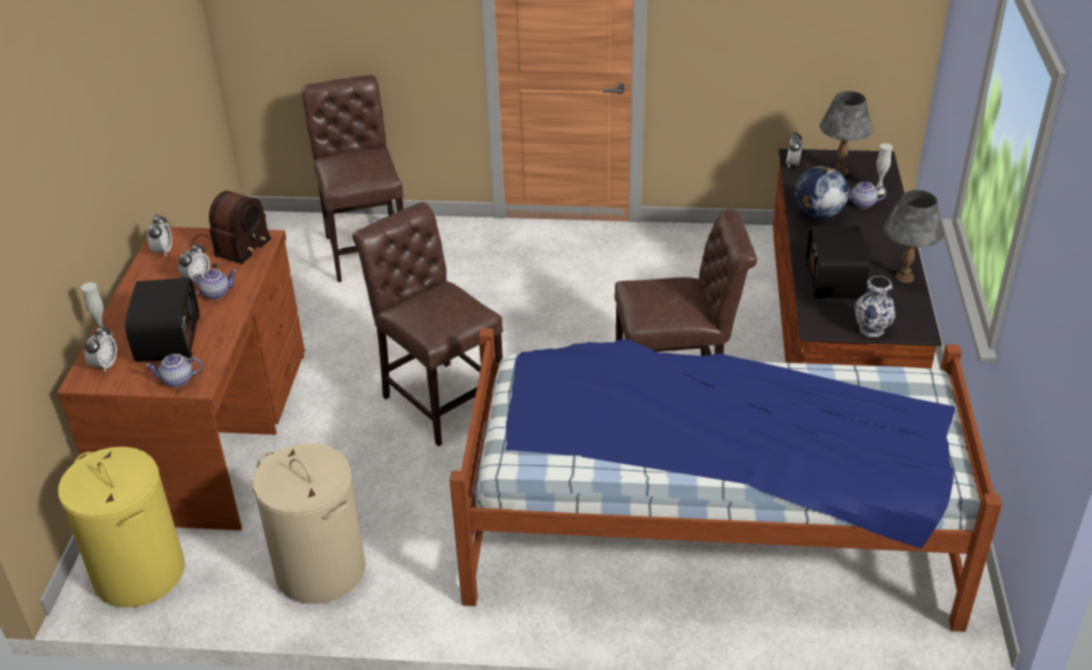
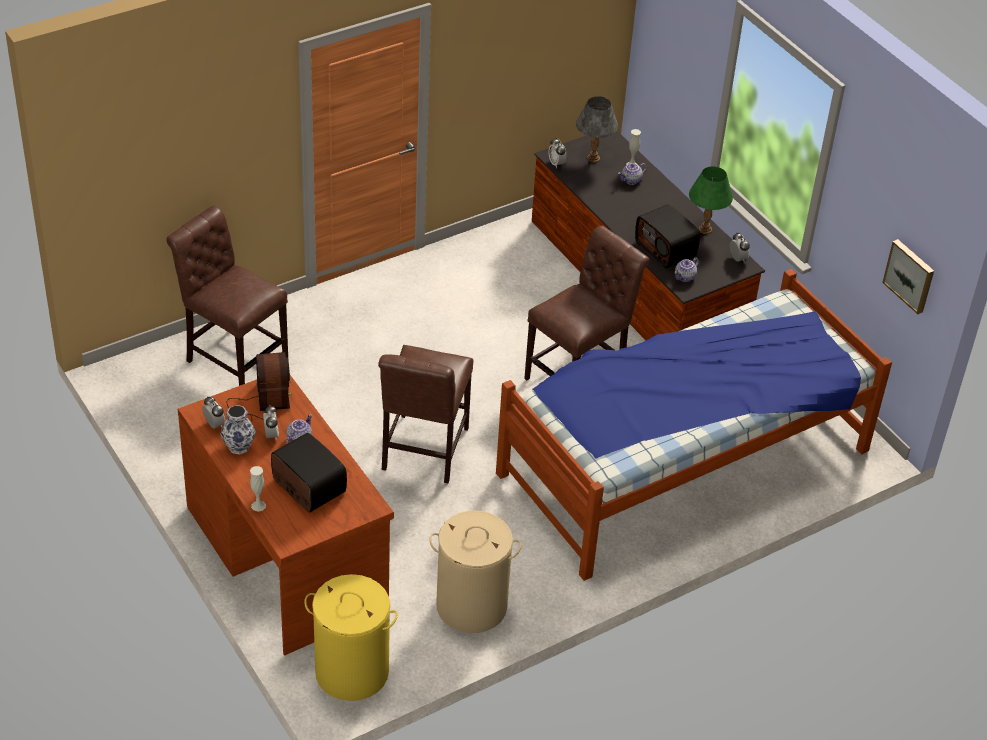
camera: 40 degrees left, 5 degrees up
(105, 365) = (289, 525): alarm clock -> alarm clock (737, 259)
(177, 381) = (355, 511): teapot -> teapot (685, 277)
(439, 398) = (422, 452): brown chair -> brown chair turned 90 degrees counterclockwise
(818, 214) = (610, 200): globe -> none
(872, 329) = (718, 277): vase -> vase (239, 446)
(905, 277) = (705, 229): grey table lamp -> green table lamp
(1063, 380) = (910, 275): none -> picture

